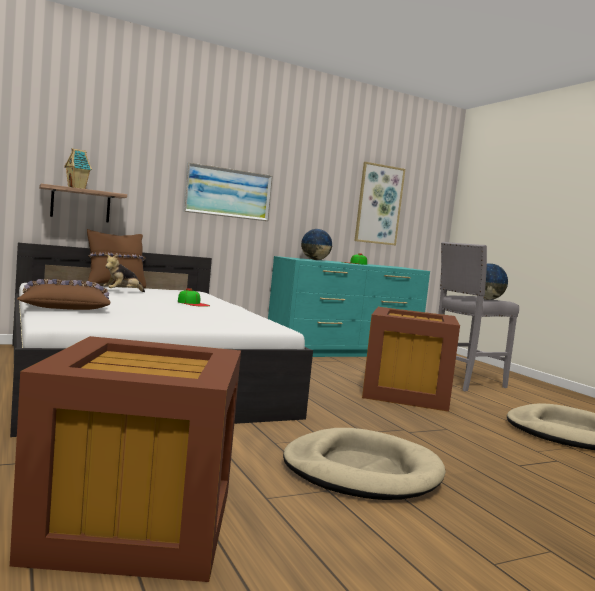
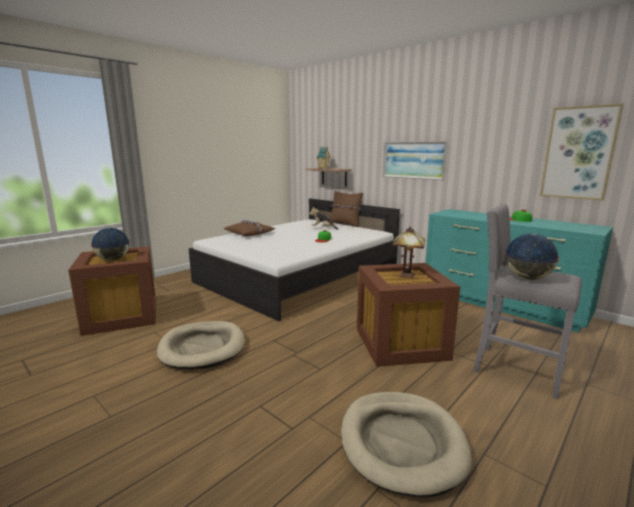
camera: 70 degrees right, 10 degrees up
(315, 260) = (474, 214): globe -> globe (113, 260)
(403, 316) = (406, 274): none -> table lamp

